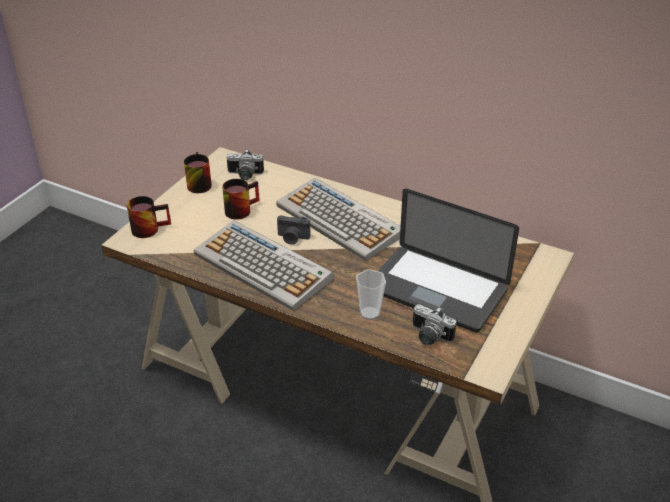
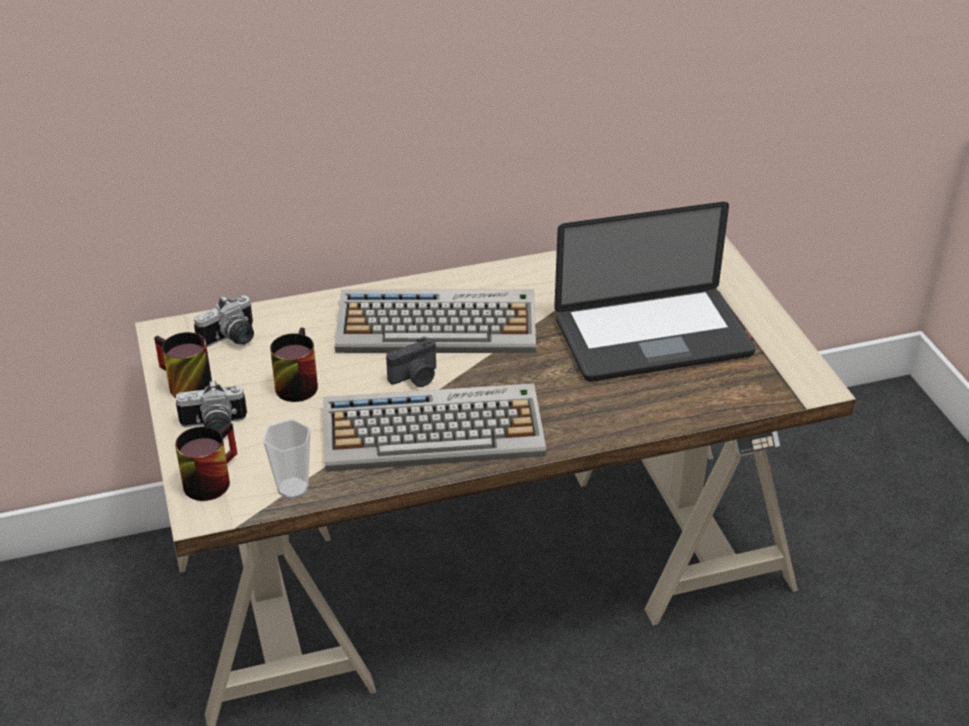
camera: 45 degrees left, 0 degrees up
(369, 313) = (626, 405): cup -> cup (293, 488)
(428, 337) = (716, 389): camera -> camera (214, 427)

